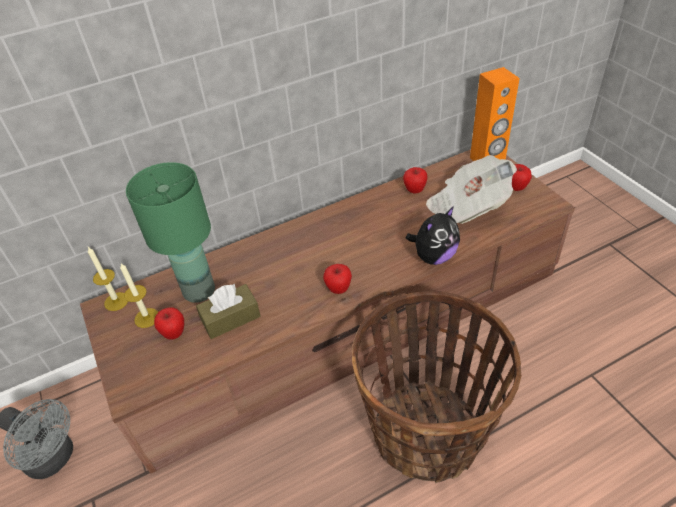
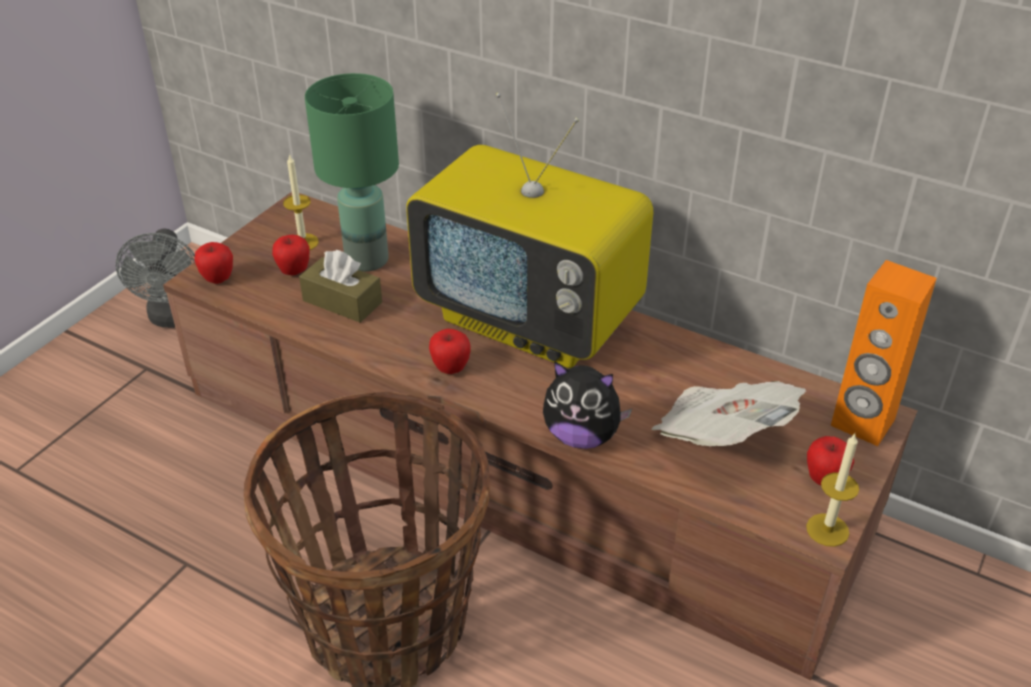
camera: 55 degrees right, 5 degrees down
(116, 301) = (311, 211): candle -> candle (827, 530)
(324, 238) = (532, 319): none -> television
(414, 190) = (707, 367): apple -> apple (218, 279)

